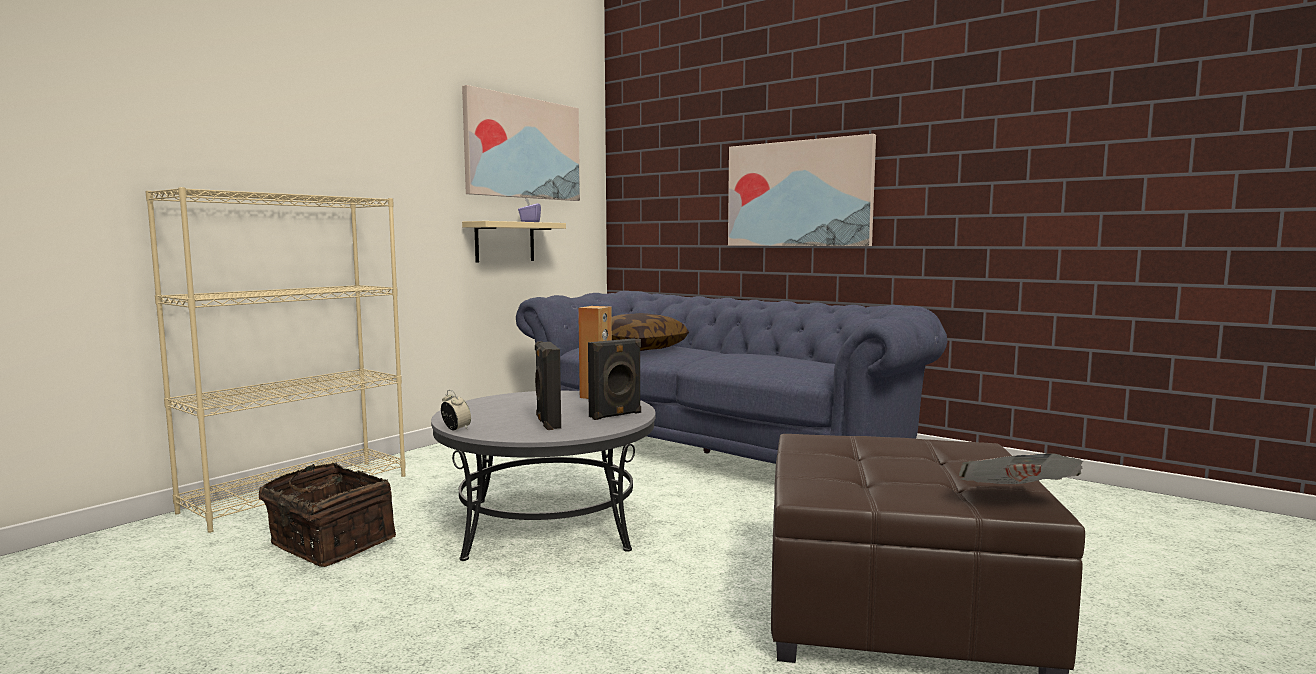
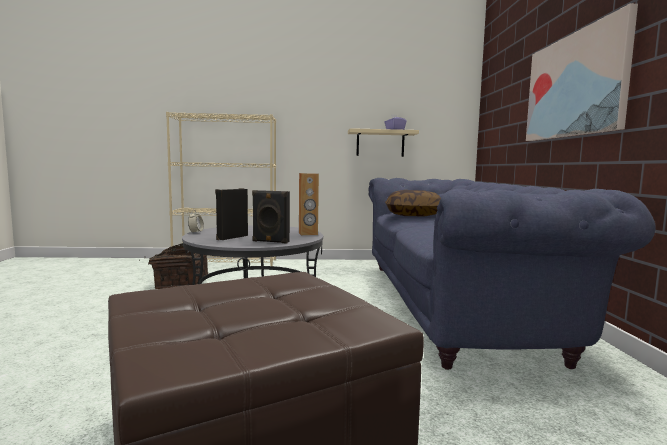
camera: 50 degrees right, 0 degrees up
(523, 148) = (399, 82): picture -> none
(1015, 501) = (178, 358): newspaper -> none

